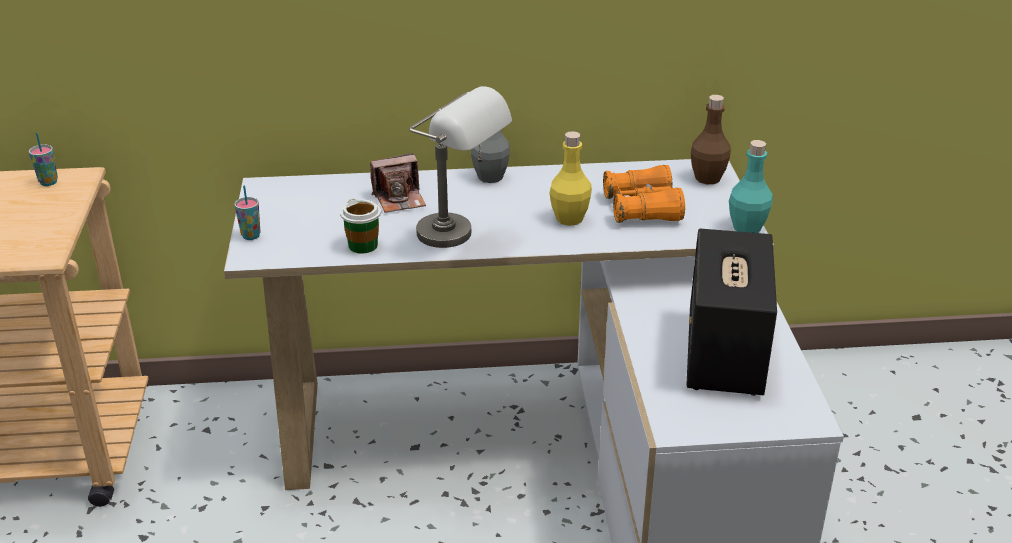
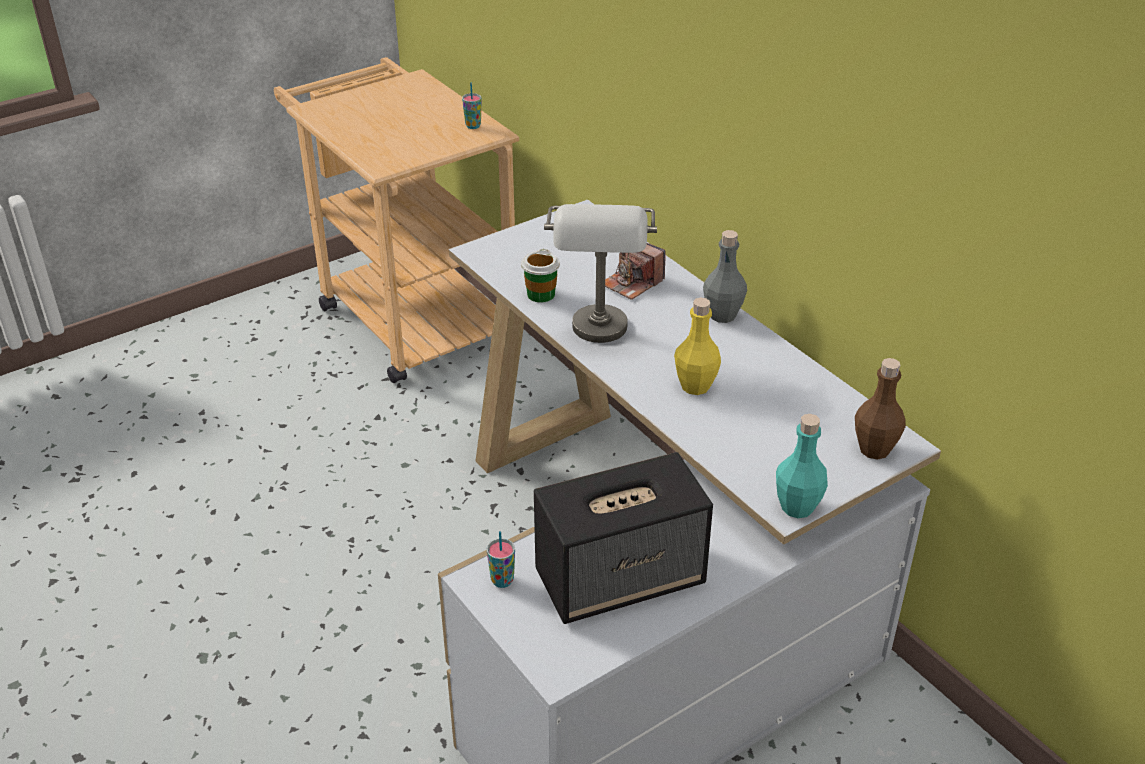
camera: 60 degrees right, 5 degrees up
(251, 236) = (505, 239): cup -> cup (502, 580)
(642, 208) = (762, 424): orange binoculars -> none

